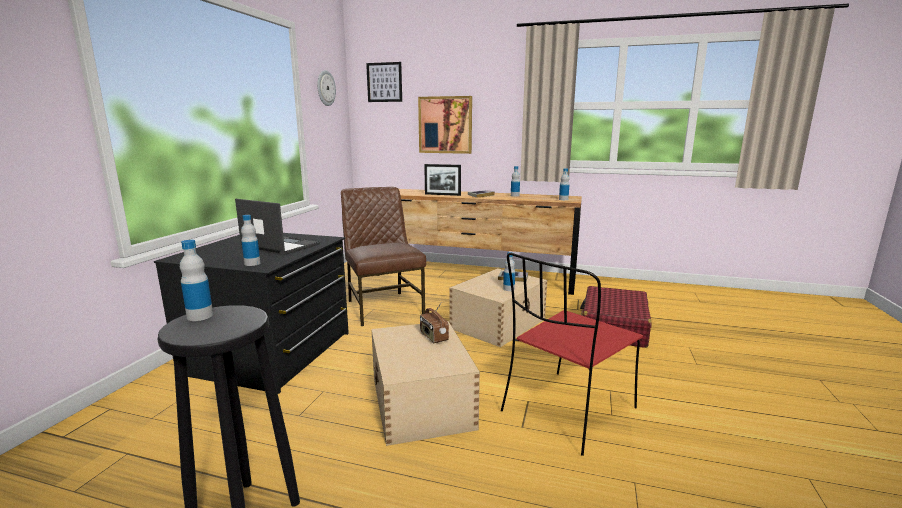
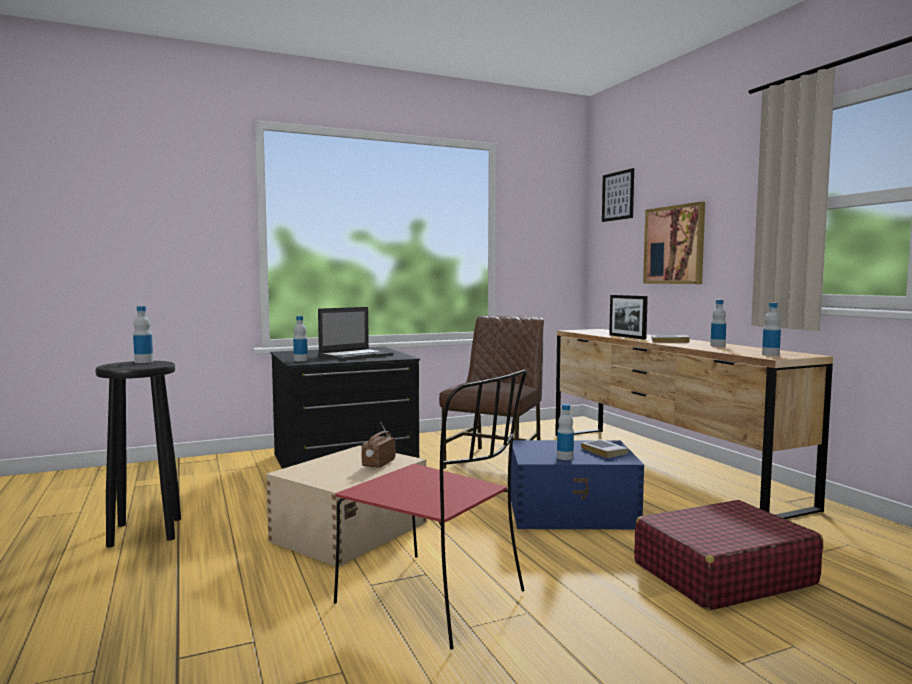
camera: 50 degrees right, 10 degrees down
(279, 246) = (356, 355): laptop -> laptop turned 60 degrees clockwise
(325, 88) = (542, 209): wall clock -> none
(499, 323) = (573, 512): beige storage box -> blue storage box
(566, 411) = (435, 599): red chair -> red chair turned 150 degrees counterclockwise

